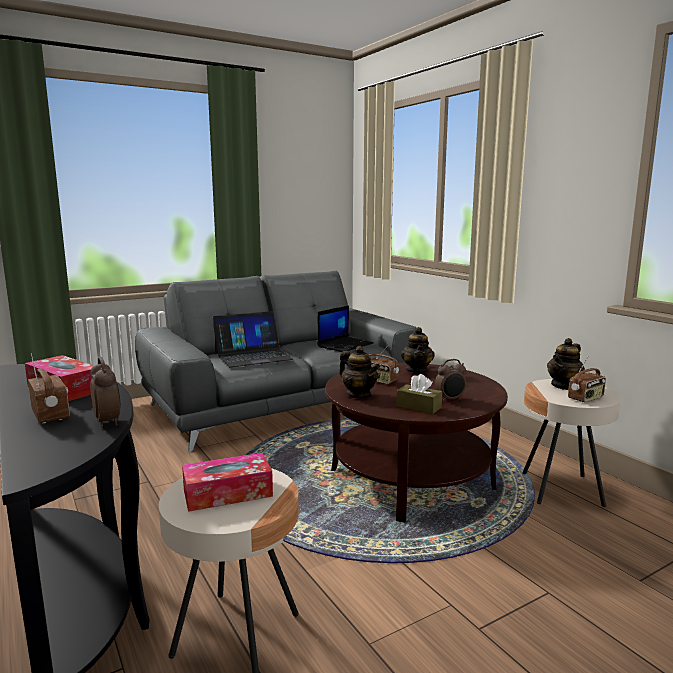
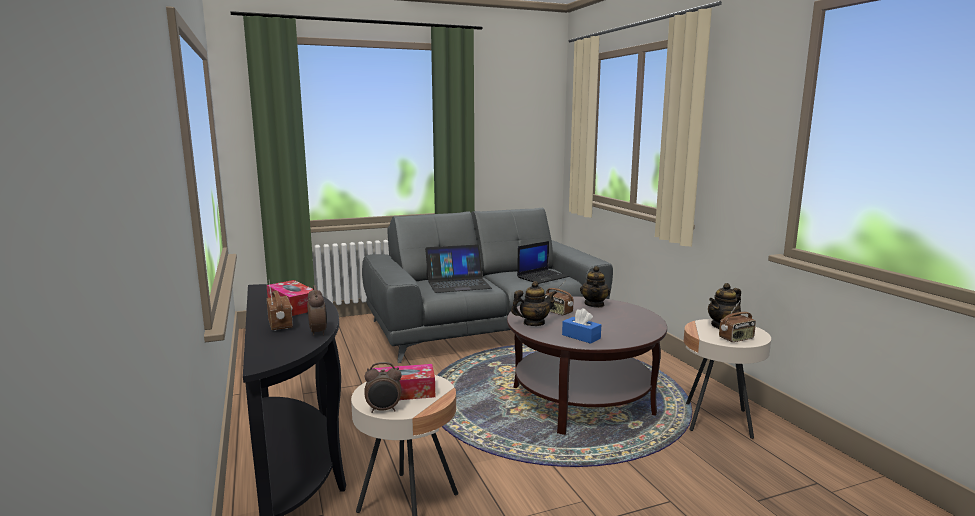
camera: 10 degrees right, 0 degrees up
(359, 395) = (533, 323): teapot -> teapot turned 75 degrees counterclockwise
(419, 407) = (581, 336): brown tissue box -> blue tissue box
(450, 399) = (612, 332): alarm clock -> alarm clock (384, 410)

